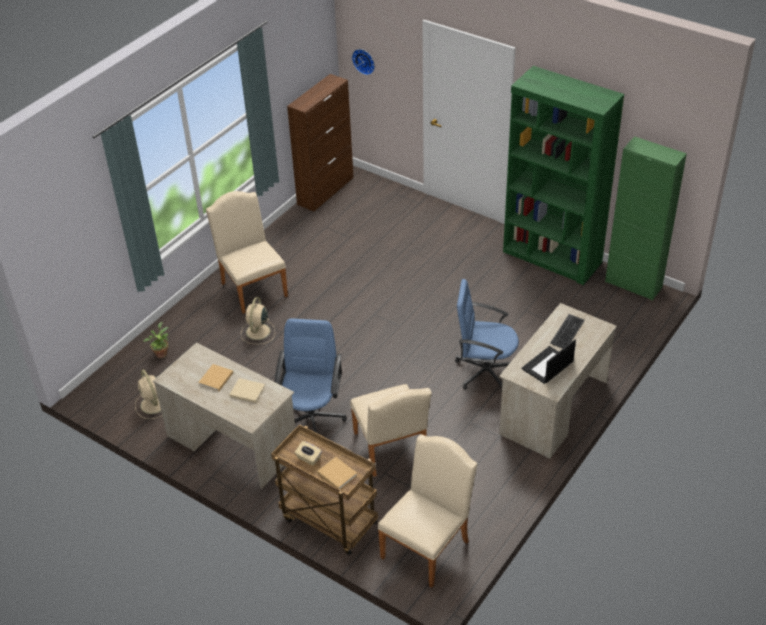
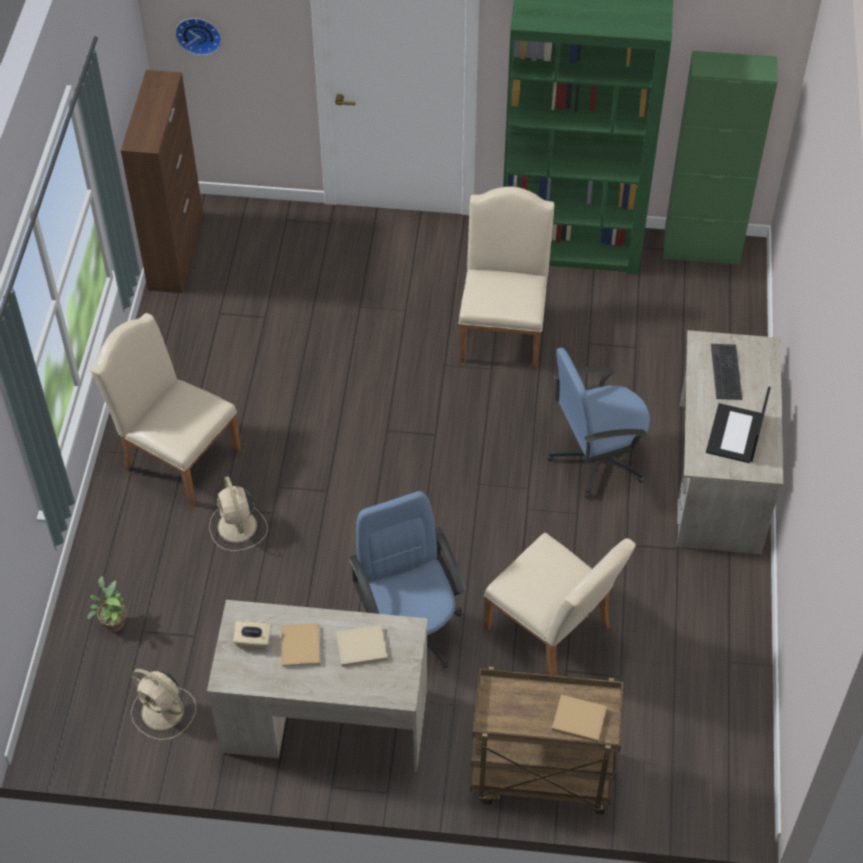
camera: 30 degrees left, 10 degrees up
(308, 458) = (524, 713): beige tissue box -> beige tissue box (253, 641)
(428, 545) = (692, 750): beige chair -> beige chair (503, 329)

